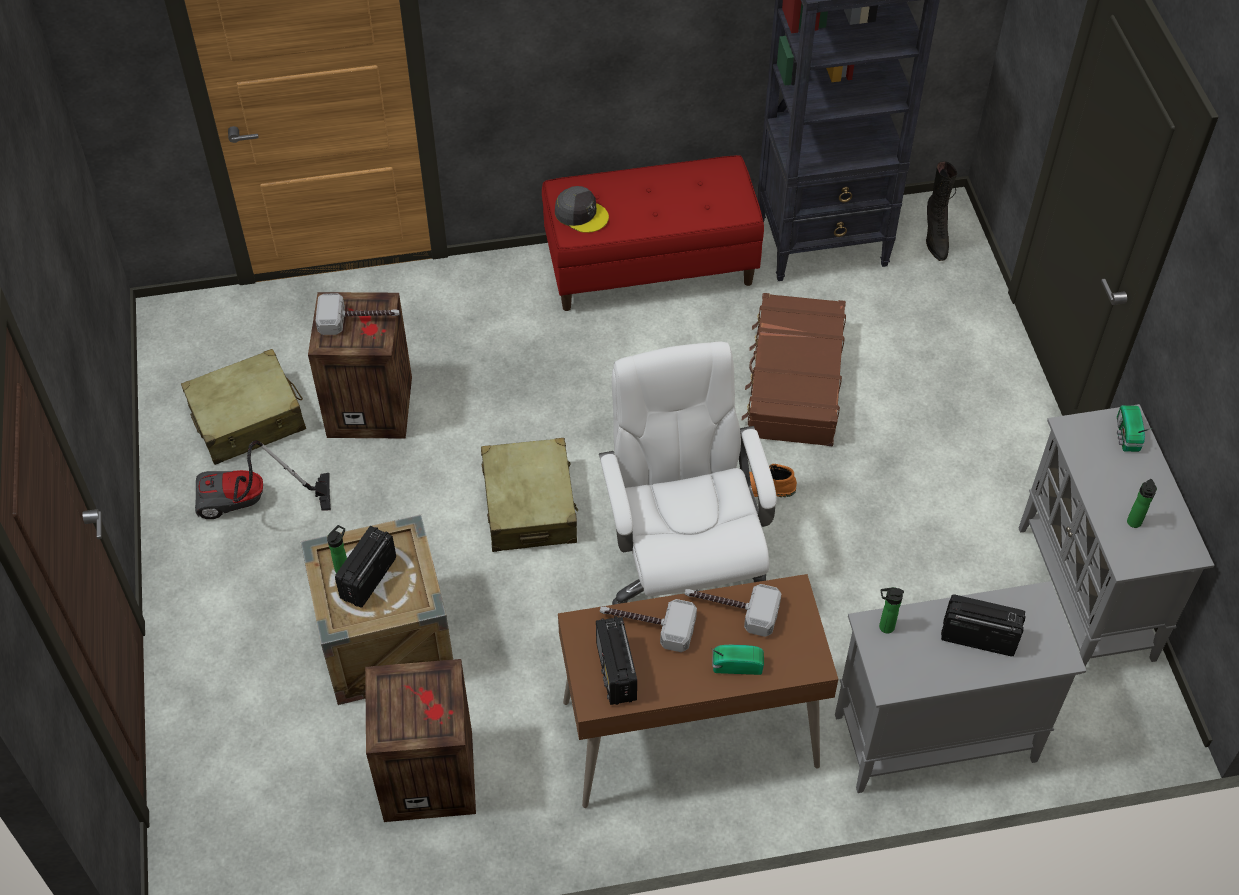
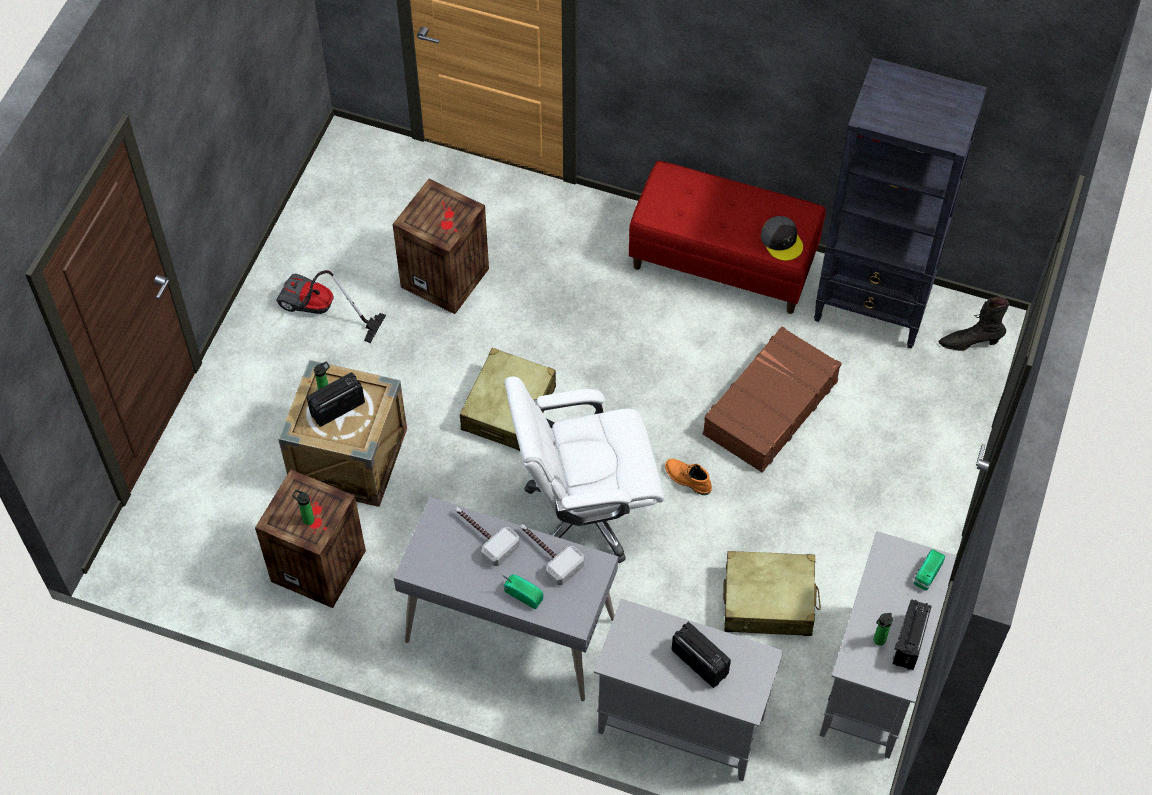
camera: 30 degrees right, 5 degrees up
(248, 419) = (355, 247): beige suitcase -> beige suitcase (768, 601)
(359, 320) = (444, 214): hammer -> none
(581, 214) = (666, 201): grey cap -> grey cap (781, 241)
(616, 673) = (440, 557): radio -> radio (909, 643)
(683, 571) = (585, 512): white office chair -> white office chair turned 120 degrees counterclockwise
(690, 735) = (510, 631): brown desk -> grey desk
(884, 627) = (638, 620): bottle -> bottle (306, 519)
(935, 237) = (969, 342): black boot -> black boot turned 60 degrees clockwise

